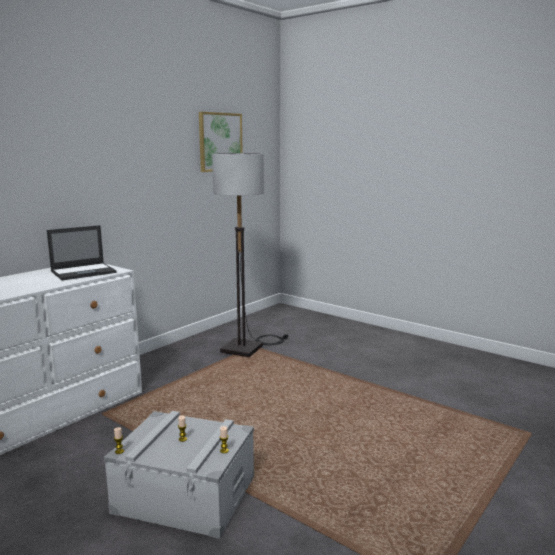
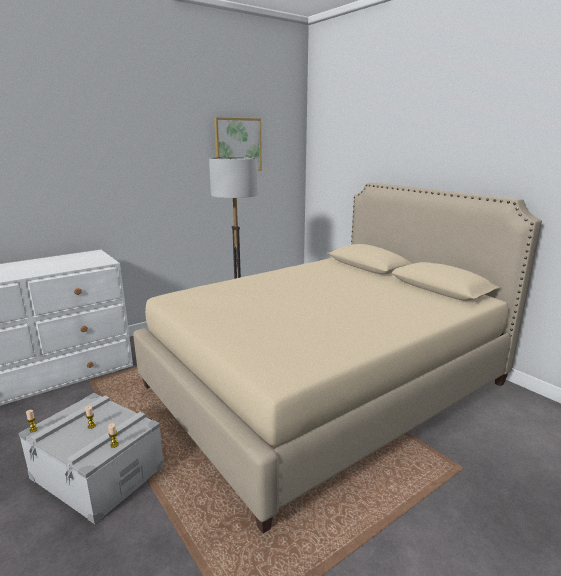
camera: 15 degrees right, 5 degrees up
(84, 272) = (80, 261): laptop -> none
(364, 385) = (325, 385): none -> beige bed

